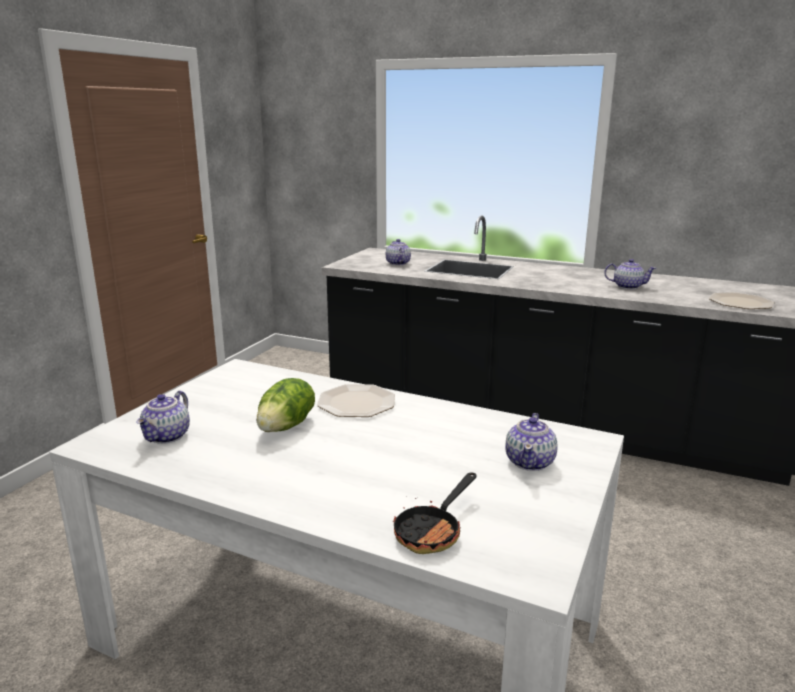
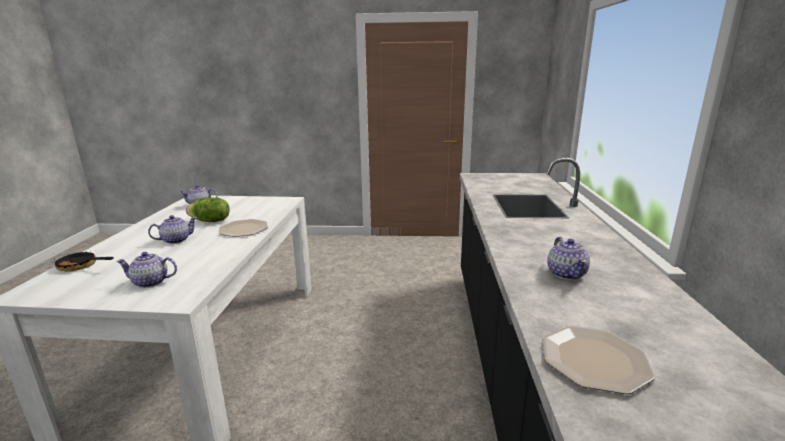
camera: 70 degrees right, 0 degrees up
(397, 263) = (503, 185): teapot -> teapot (176, 240)

